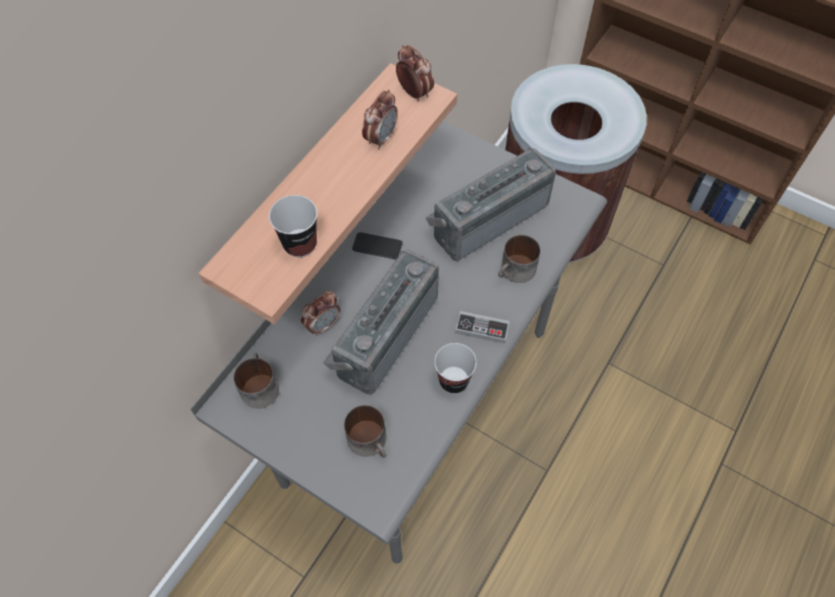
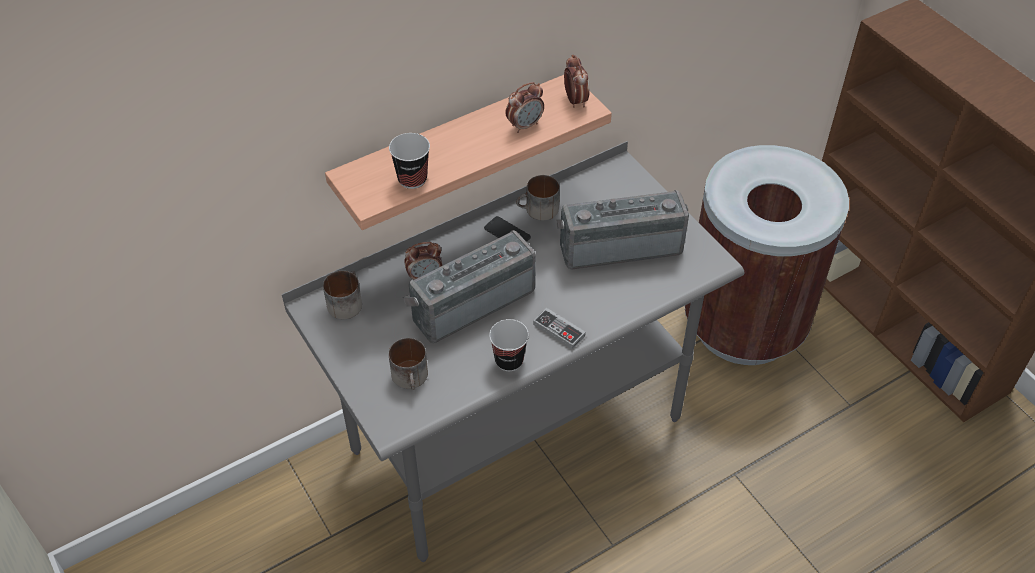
camera: 25 degrees right, 10 degrees down
(515, 272) = (618, 297): mug -> mug (538, 211)

